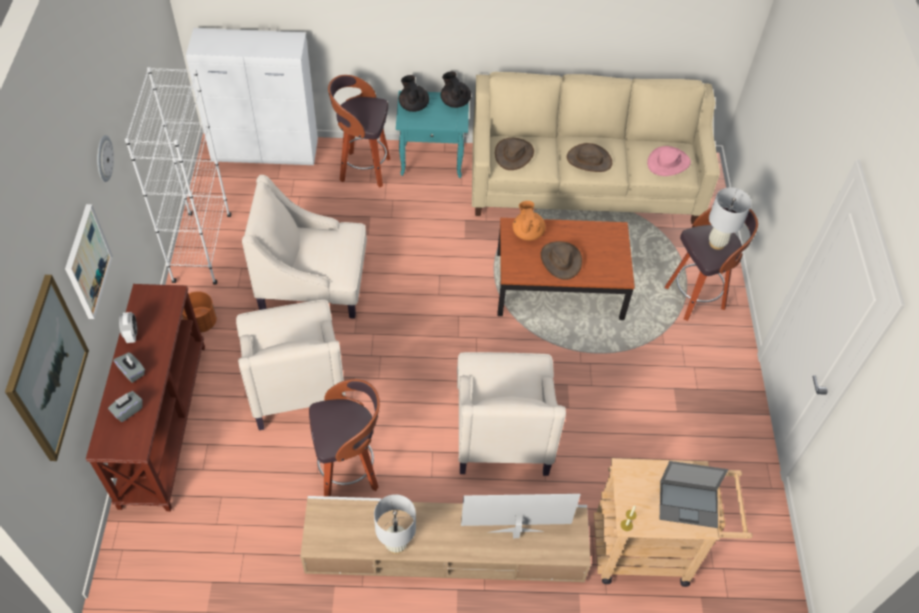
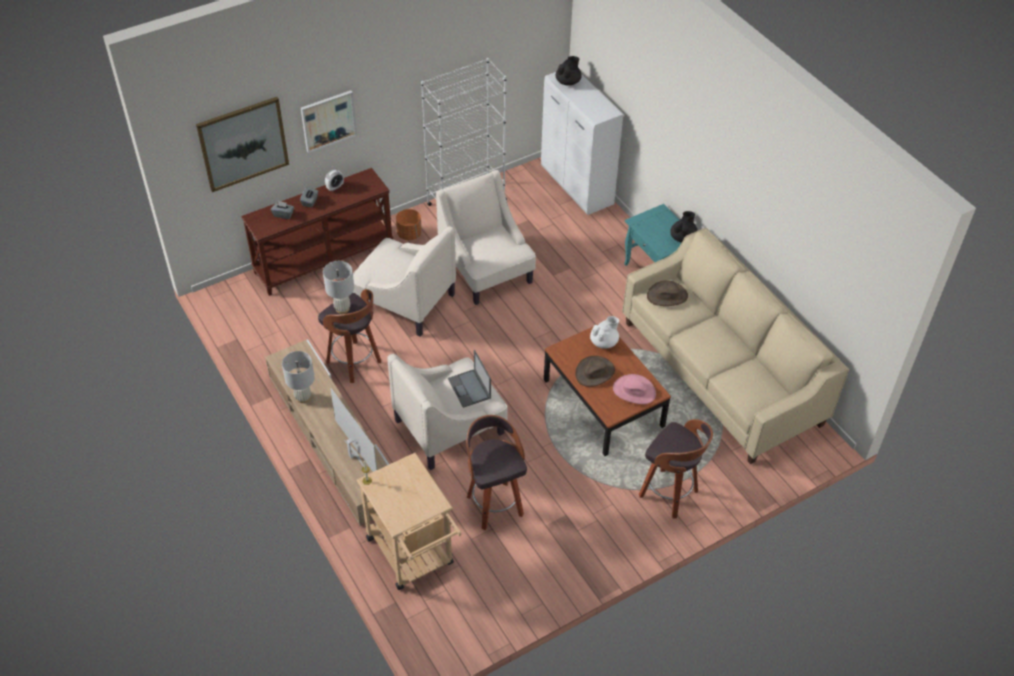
camera: 60 degrees right, 5 degrees down
(103, 158) = (392, 78): wall clock -> none
(295, 378) = (404, 300): beige armchair -> beige armchair turned 105 degrees counterclockwise
(363, 169) = (610, 242): stool -> stool (494, 504)
(413, 106) = (655, 218): black teapot -> black teapot (568, 82)
(527, 233) = (604, 342): orange teapot -> white teapot
(589, 160) = (705, 341): brown hat -> none
(668, 163) = (751, 391): pink hat -> pink hat (634, 391)
(689, 504) = (408, 509): laptop -> laptop (469, 389)
(716, 243) = (677, 446): white table lamp -> white table lamp (342, 308)

